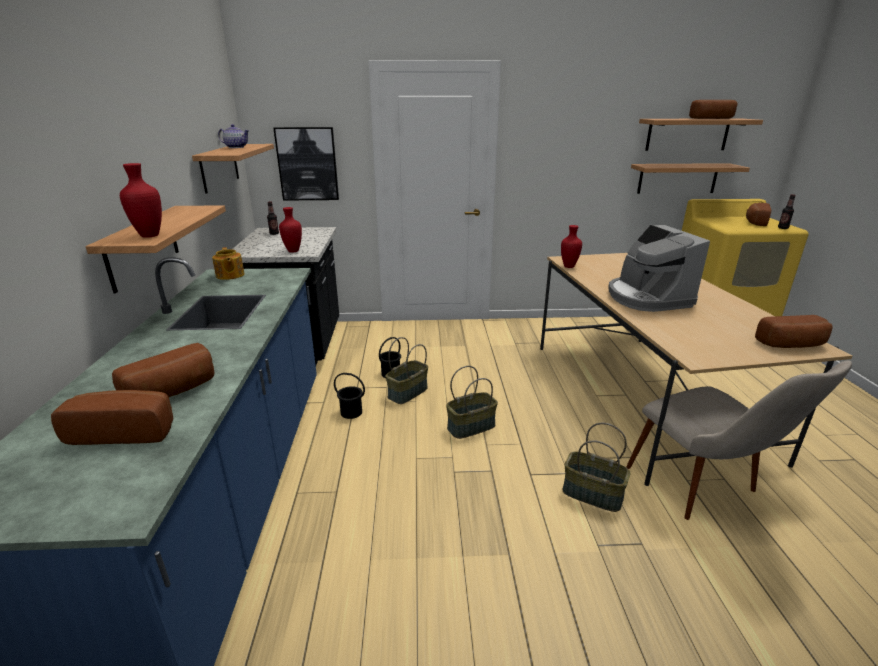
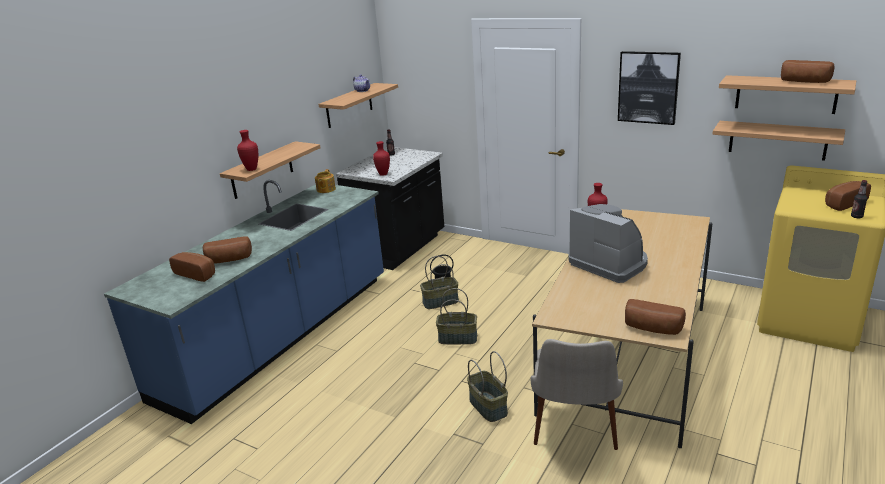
camera: 35 degrees right, 0 degrees up
(307, 164) = (426, 99): picture -> picture (648, 87)
(351, 412) = (389, 306): black bucket -> none
(647, 298) = (609, 263): coffee machine -> coffee machine turned 120 degrees clockwise

